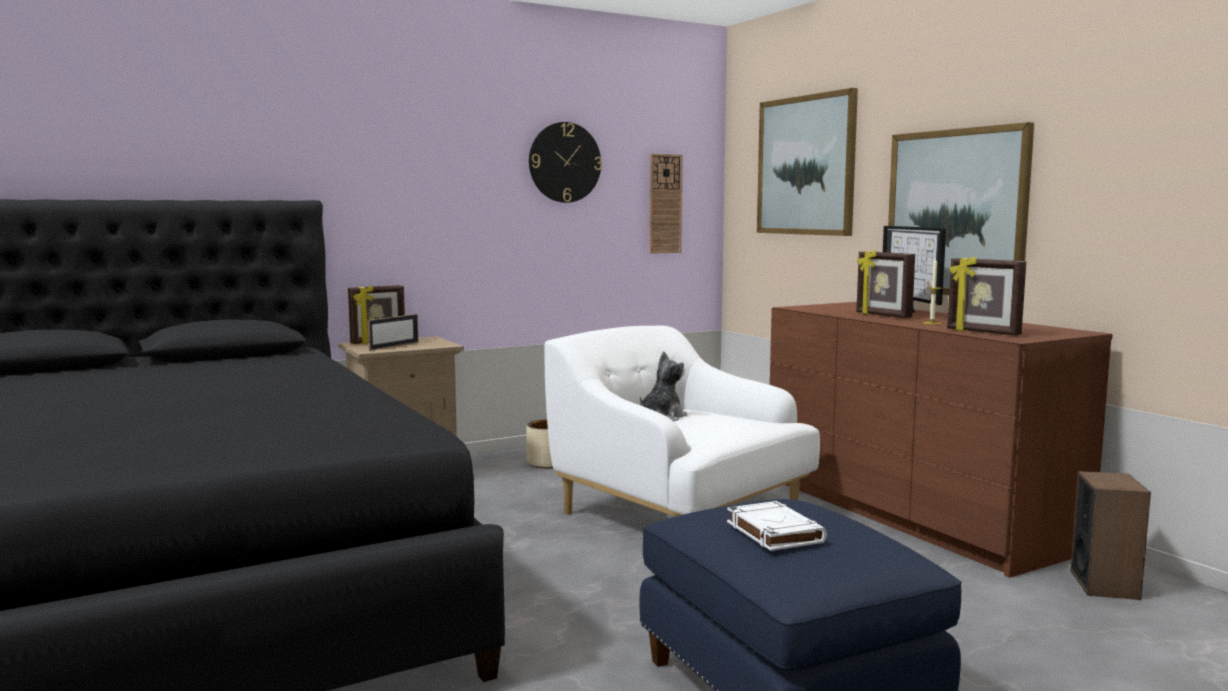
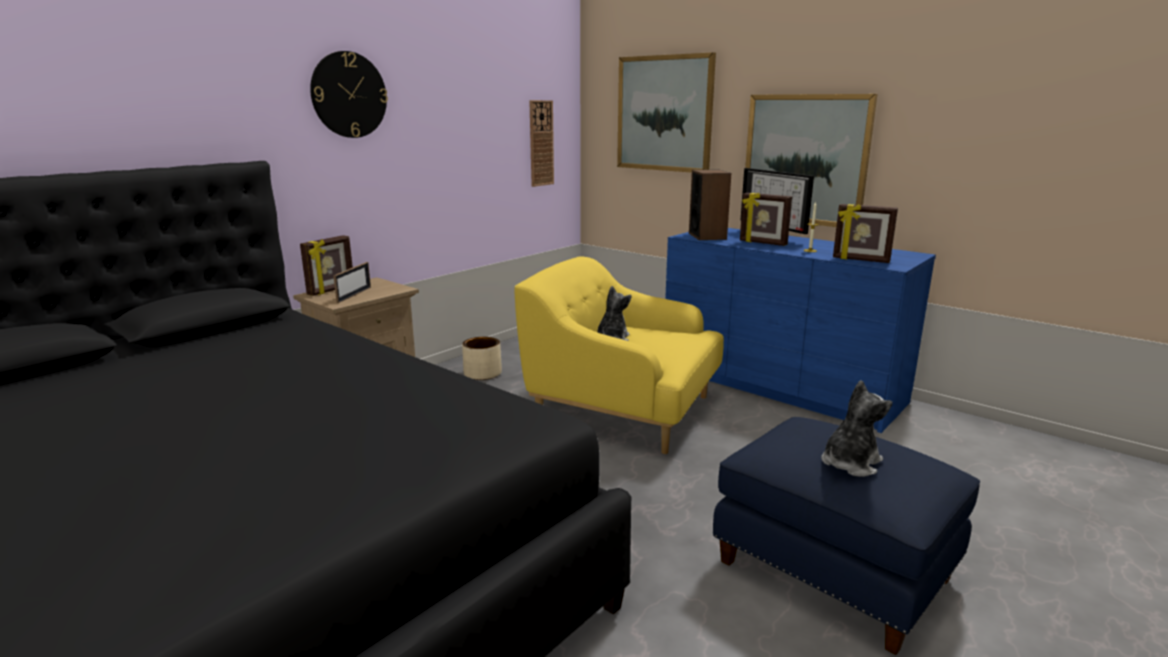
camera: 20 degrees left, 10 degrees up
(564, 162) = (466, 111): wall clock -> wall clock (349, 95)
(678, 513) = (623, 410): white armchair -> yellow armchair
(773, 532) = (849, 463): white book -> plush toy
(912, 513) = (780, 385): brown dresser -> blue dresser
(1104, 585) = (937, 429): speaker -> speaker (707, 236)

